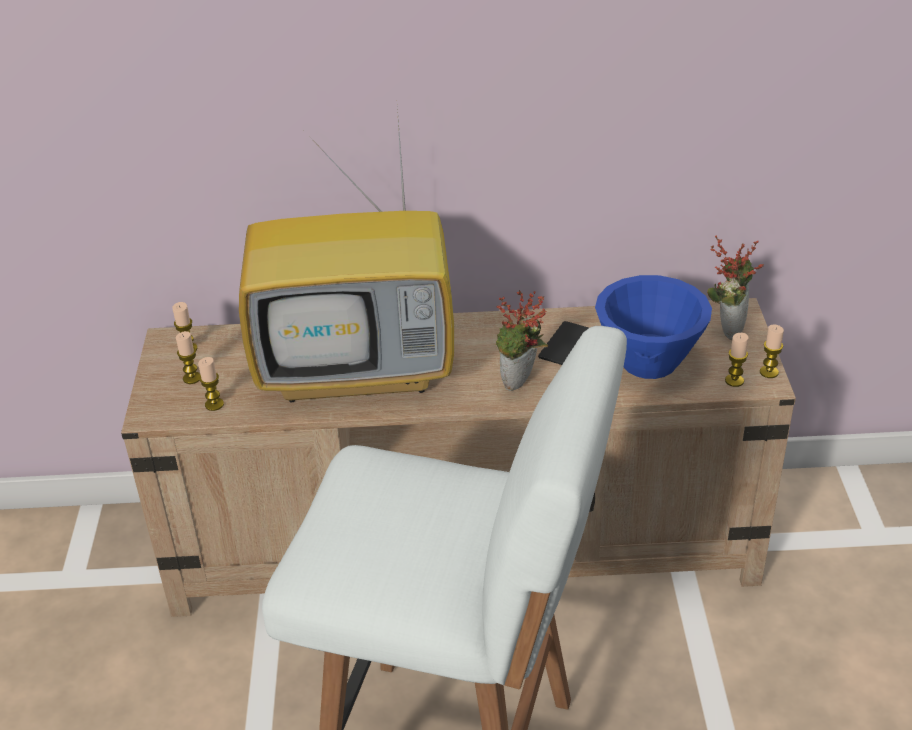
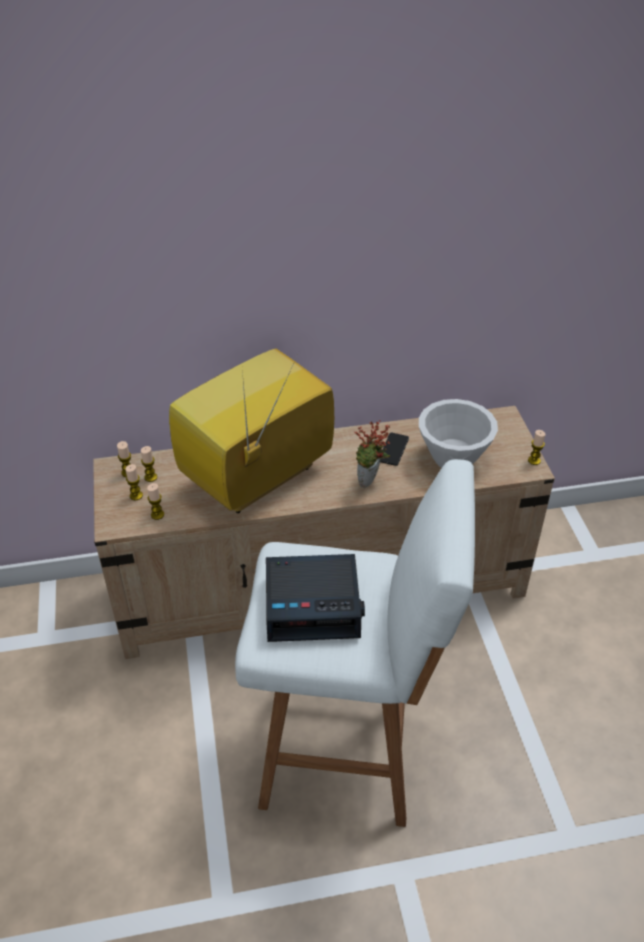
camera: 10 degrees left, 5 degrees up
(360, 369) = (256, 479): television -> television turned 150 degrees clockwise
(388, 530) = (313, 604): none -> alarm clock
(650, 361) = (454, 458): blue bowl -> white bowl
(727, 328) = (500, 429): potted plant -> none
(734, 381) = (512, 468): candle -> candle (150, 477)

